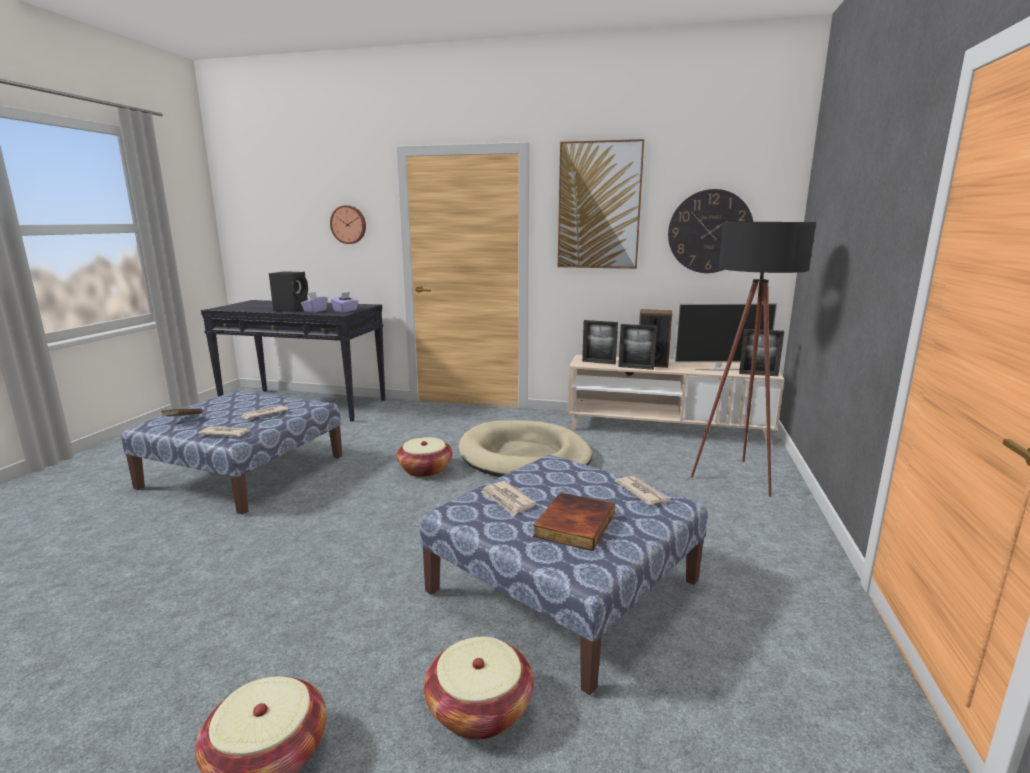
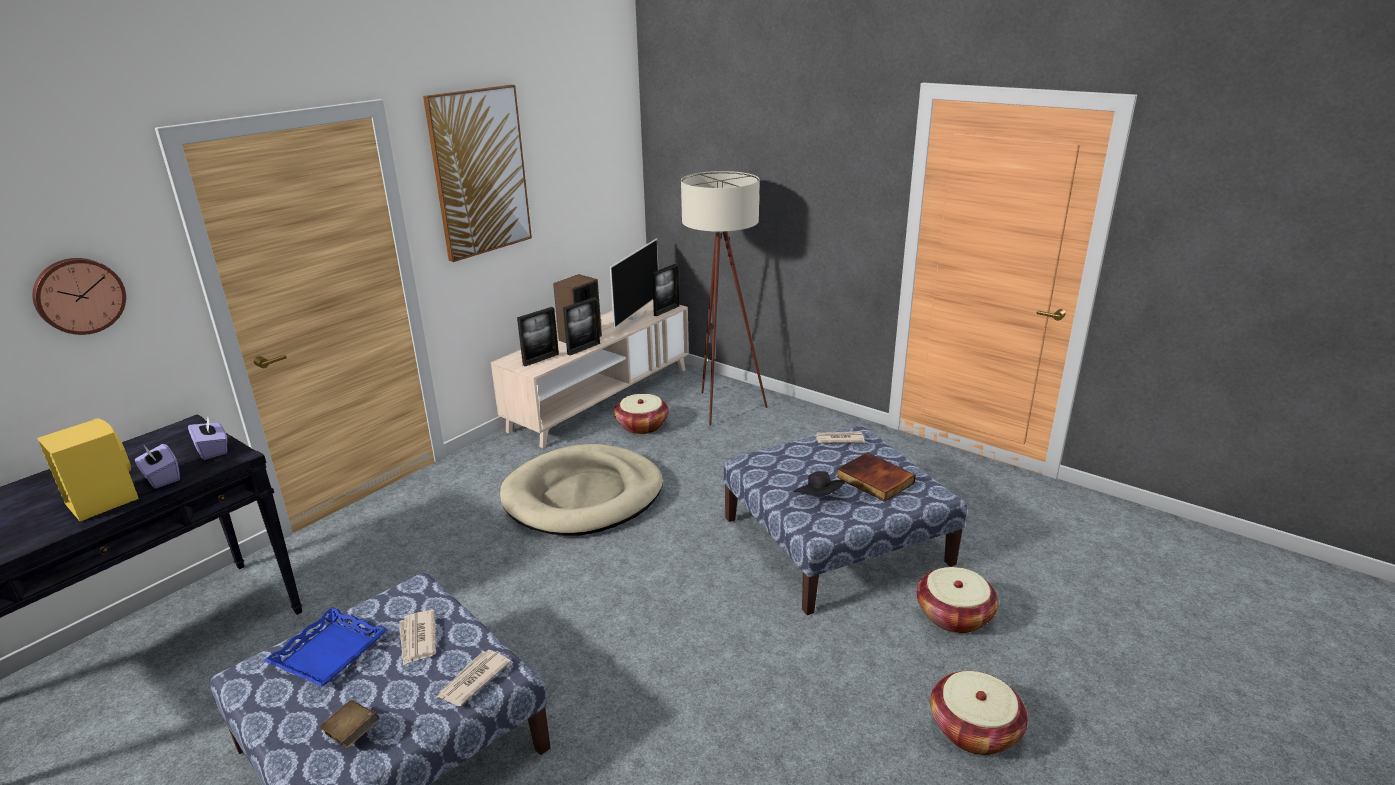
camera: 65 degrees left, 10 degrees up
(251, 401) = (329, 653): none -> blue tray
(292, 310) = (102, 500): black speaker -> yellow speaker
(425, 470) = (552, 571): basket -> basket (642, 426)
(507, 500) = (819, 498): newspaper -> black hat
(709, 231) = (581, 179): wall clock -> none
(737, 474) = (721, 405): black floor lamp -> beige floor lamp

